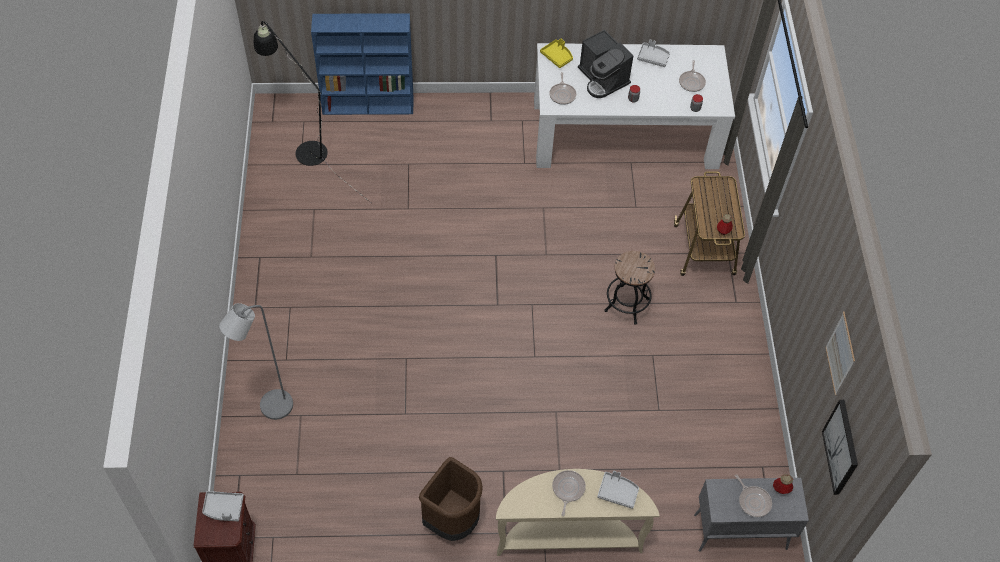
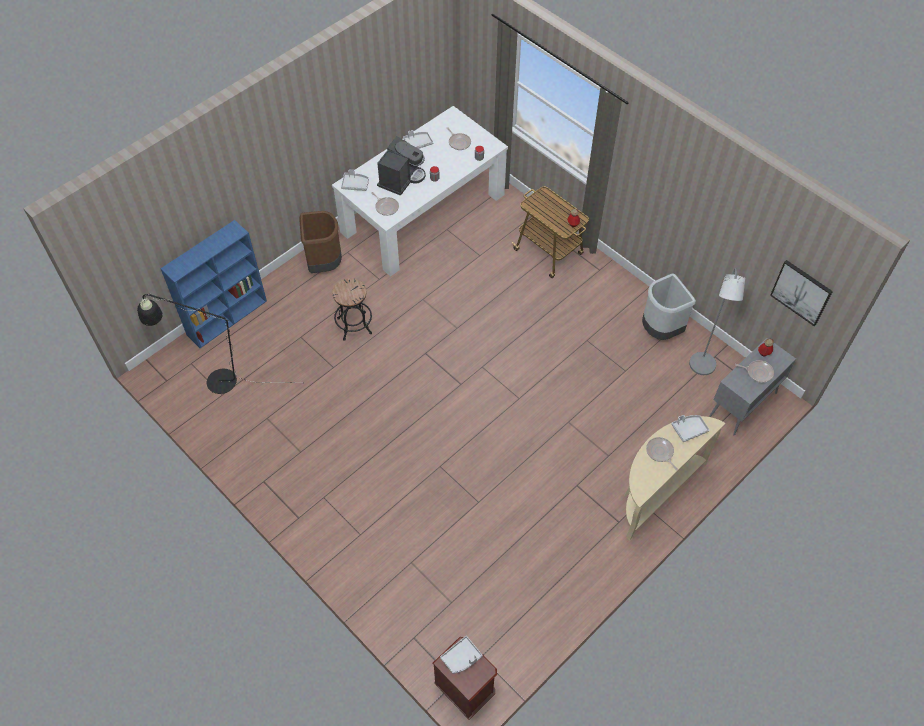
camera: 40 degrees left, 0 degrees up
(270, 408) = (385, 575): grey floor lamp -> grey floor lamp (702, 368)
(452, 521) = (581, 543): brown trash can -> brown trash can (324, 265)
(557, 56) = (355, 184): yellow tray -> grey tray
(603, 79) = (401, 179): coffee machine -> coffee machine turned 75 degrees counterclockwise
(626, 305) = (539, 321): black stool -> black stool (354, 325)
(734, 401) = (660, 330): none -> grey trash can
(840, 353) = (761, 233): picture -> none

